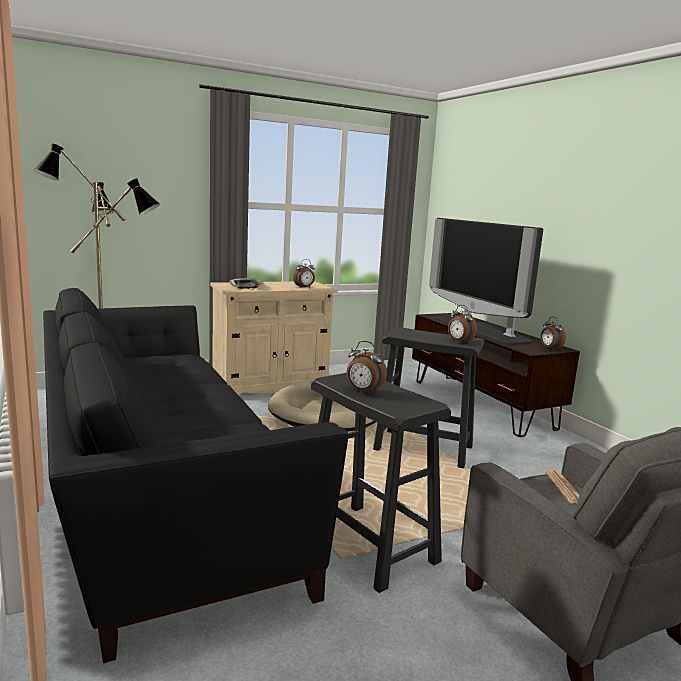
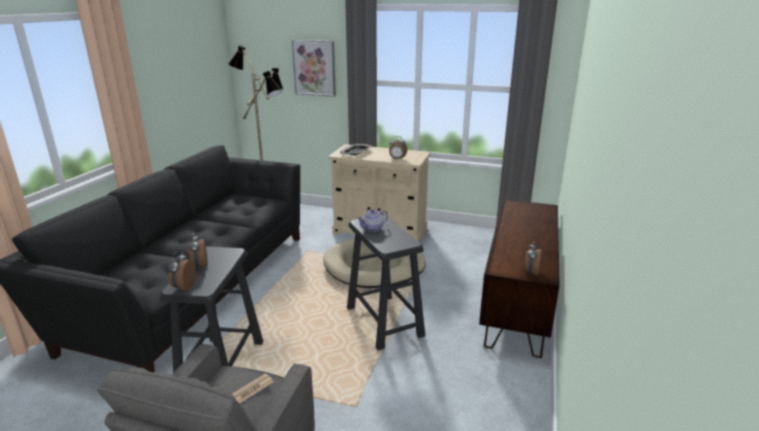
camera: 45 degrees right, 10 degrees up
(154, 185) = (314, 68): none -> picture
(418, 336) = (373, 228): none -> teapot
(459, 342) = (387, 243): alarm clock -> alarm clock (183, 287)
(482, 329) = (521, 231): television -> none

